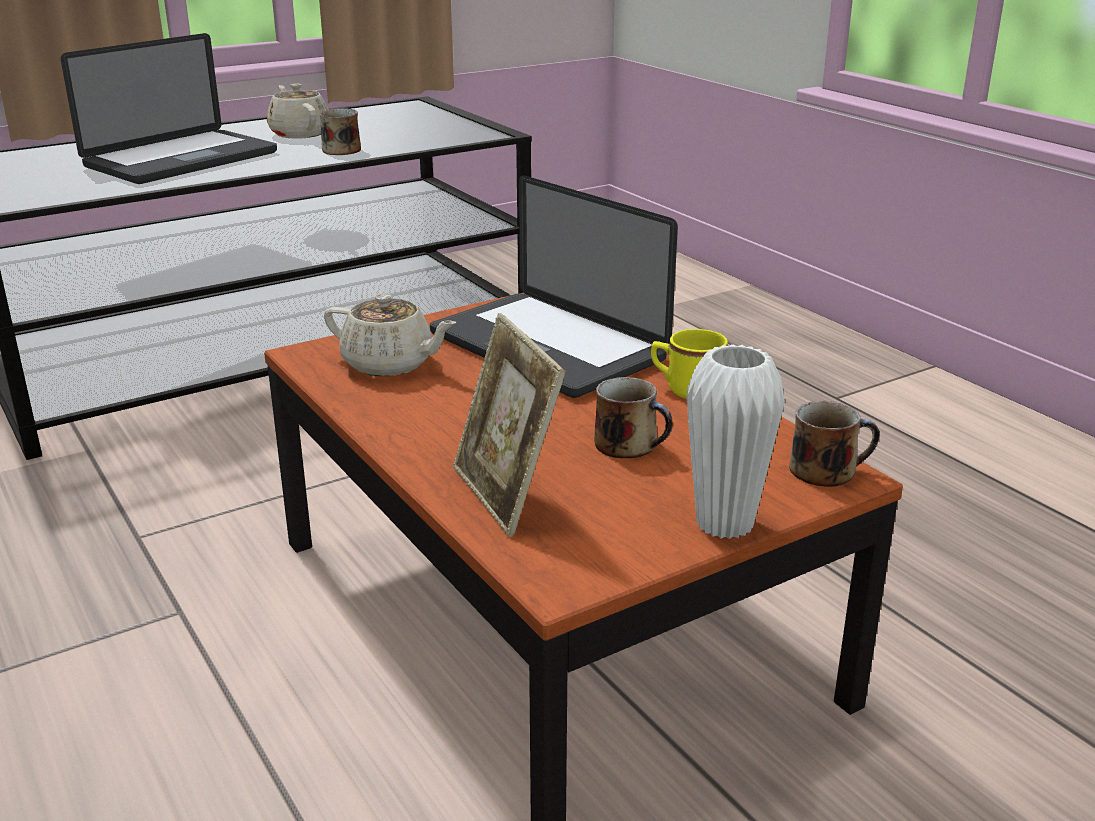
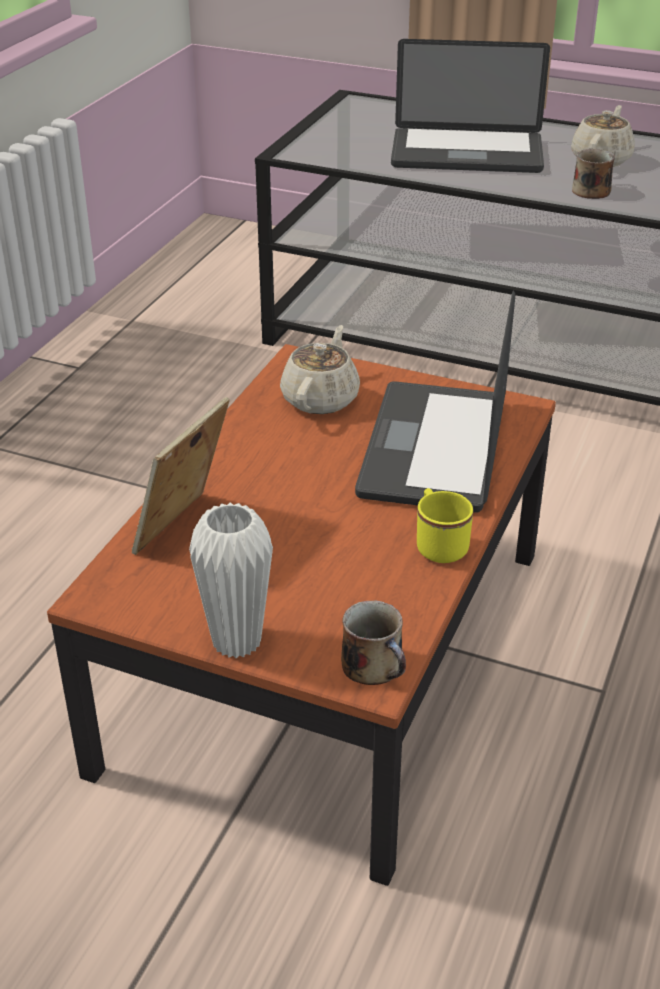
camera: 55 degrees right, 10 degrees up
(390, 364) = (321, 398): beige teapot -> beige teapot turned 150 degrees counterclockwise
(629, 444) = (313, 552): mug -> none

